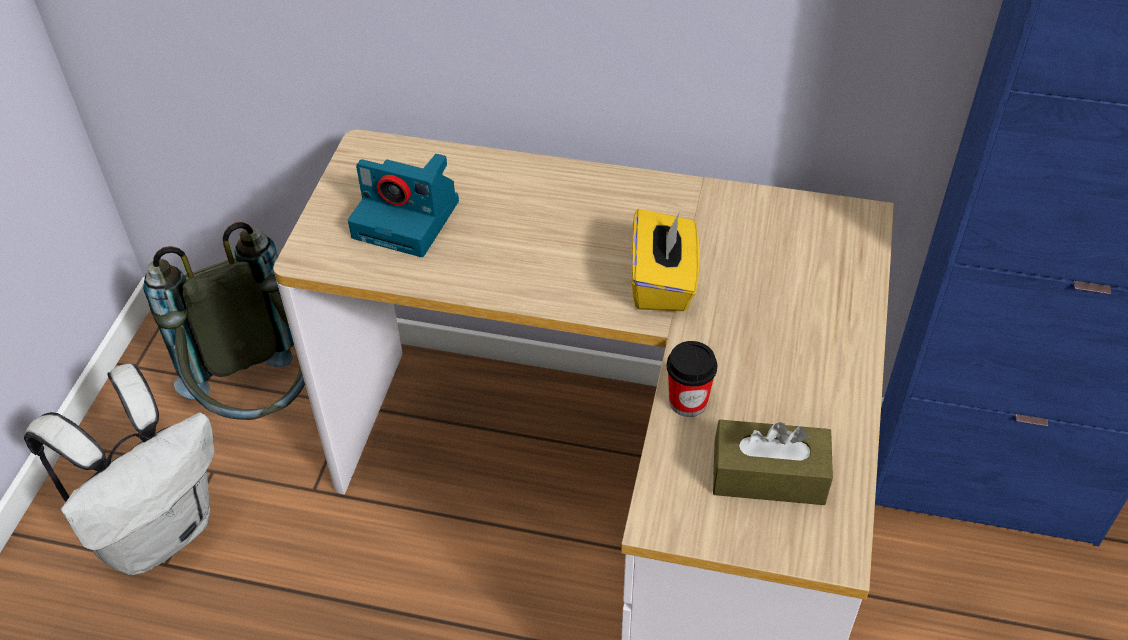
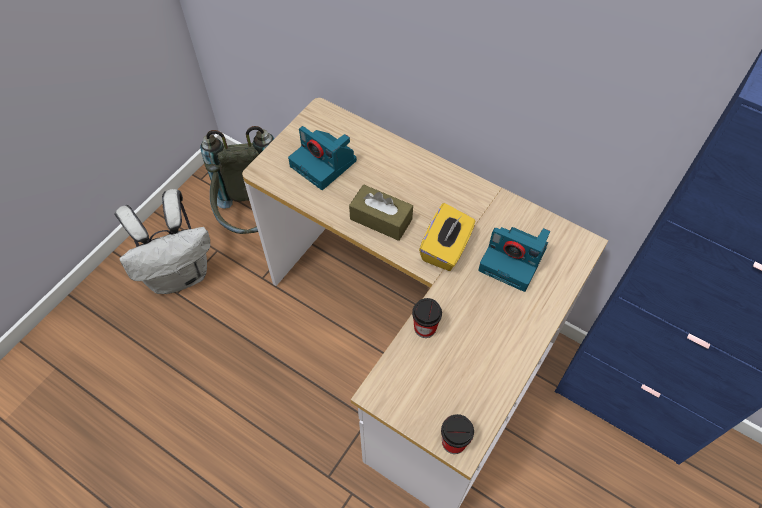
camera: 20 degrees right, 10 degrees up
(769, 476) = (448, 389): brown tissue box -> brown tissue box (381, 219)
(773, 268) = (514, 260): none -> camera
(817, 548) = (454, 442): none -> cup

